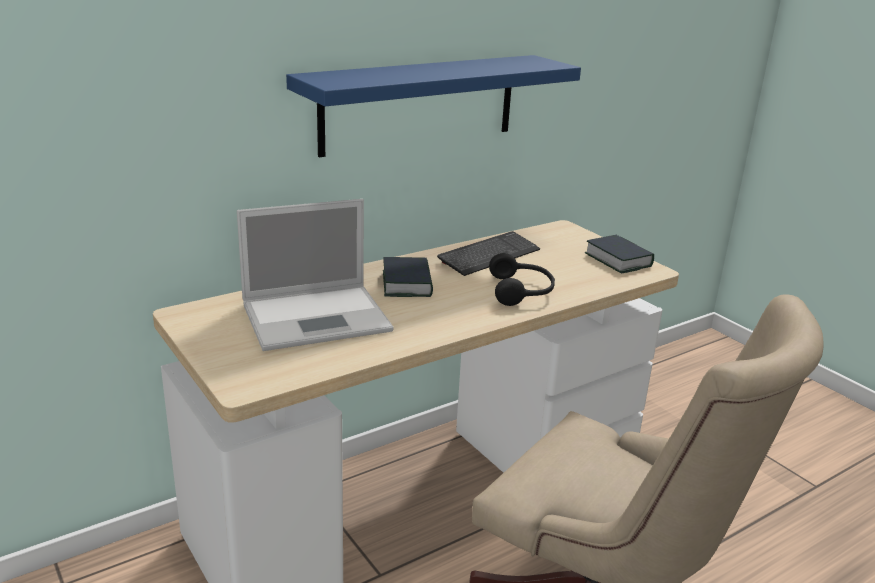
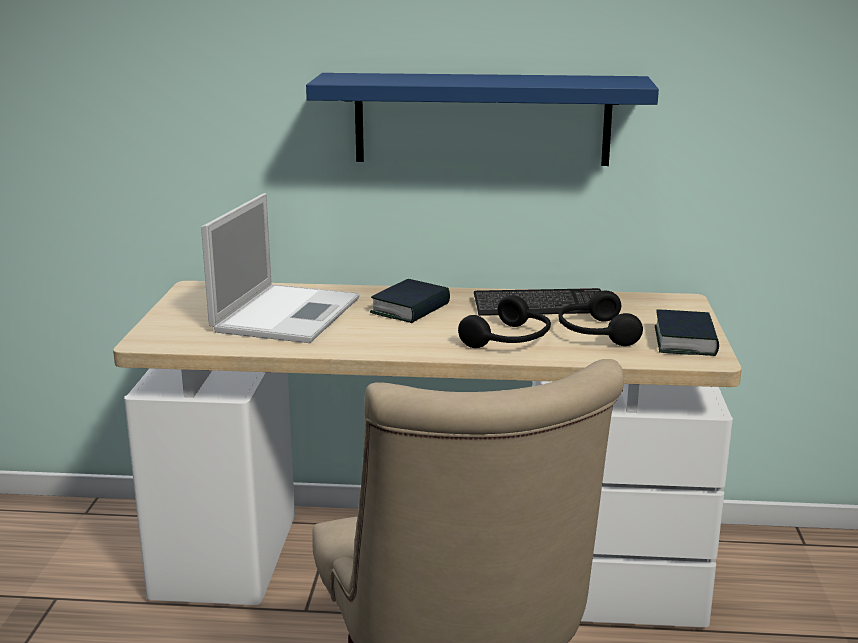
camera: 40 degrees right, 5 degrees down
(319, 317) = (287, 313): laptop -> laptop turned 90 degrees counterclockwise
(560, 269) = (594, 333): none -> black headphones

